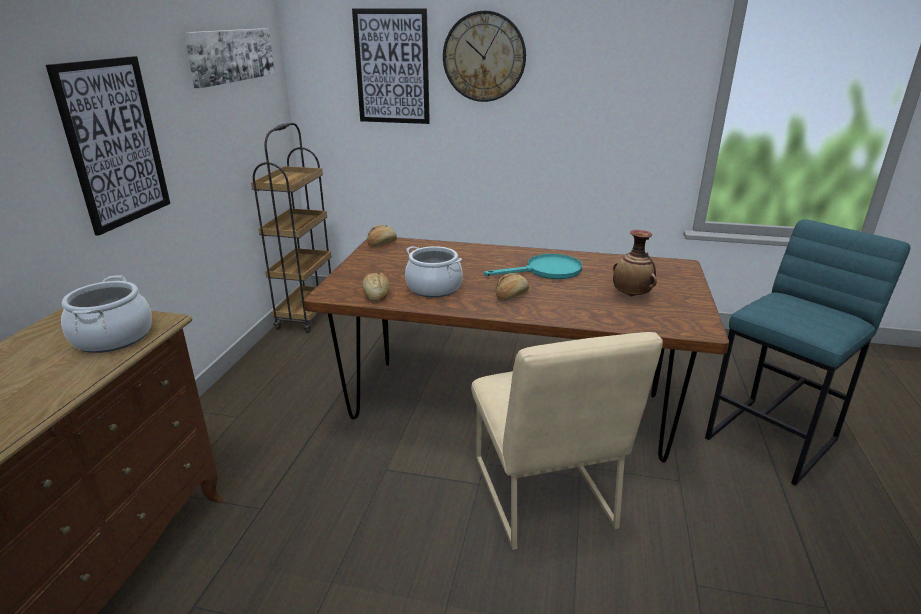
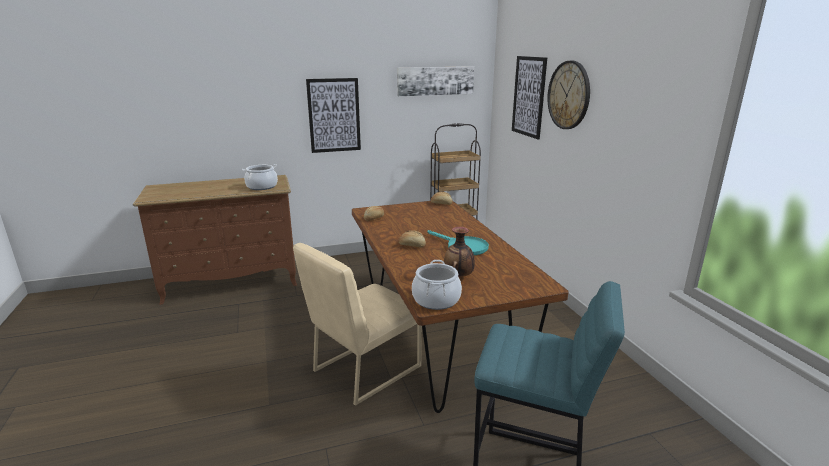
camera: 60 degrees right, 5 degrees down
(434, 288) = (398, 227): cooking pot -> cooking pot (436, 300)

